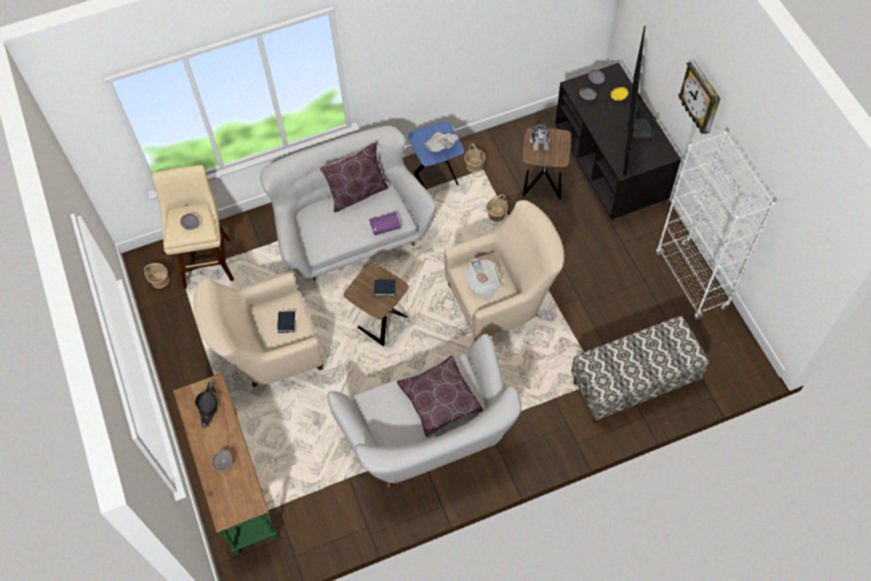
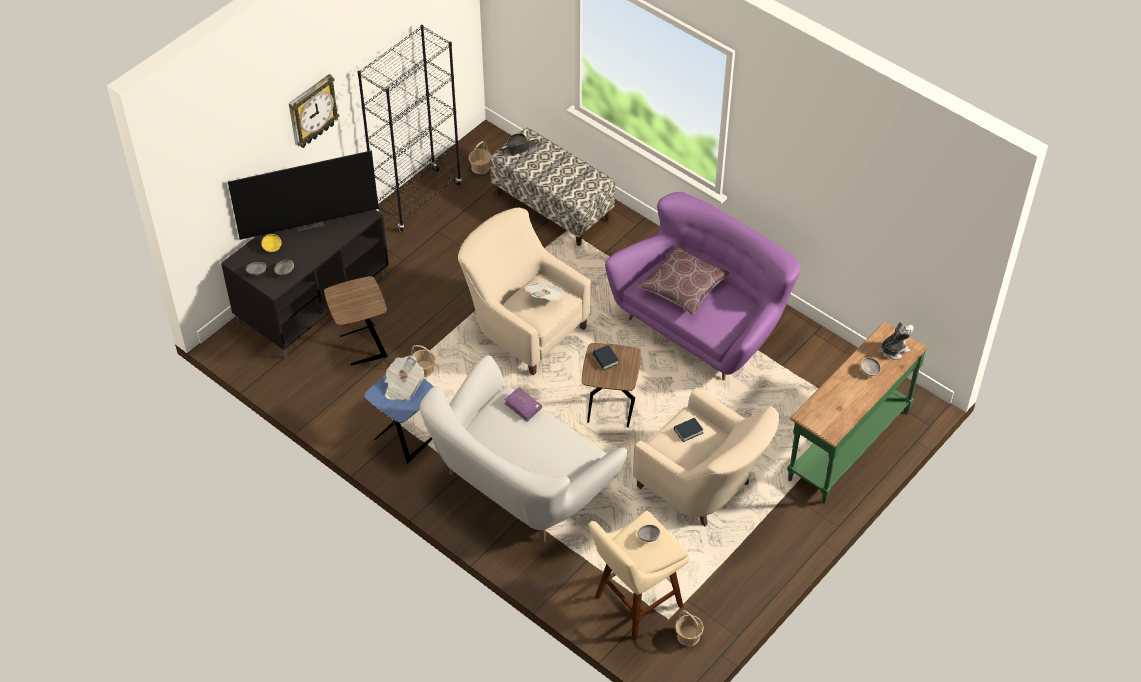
camera: 120 degrees left, 10 degrees down
(208, 406) = (829, 409): black hat -> black hat (518, 148)
(357, 193) = (495, 450): brown pillow -> none
(430, 437) = (702, 324): white sofa -> purple sofa
(474, 165) = (368, 413): basket -> basket (480, 167)
(540, 141) = (351, 307): plush toy -> plush toy (893, 350)
(691, 280) = (418, 199): white bookcase -> black bookcase

